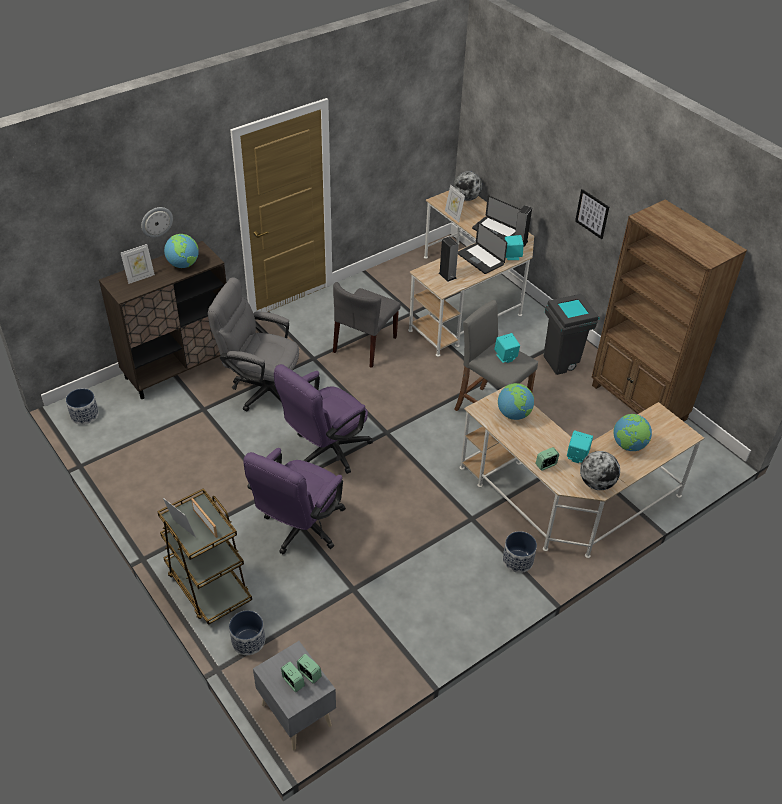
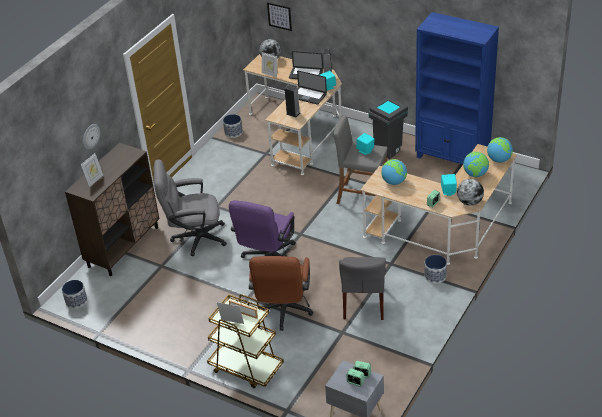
camera: 20 degrees left, 5 degrees down
(183, 264) = (118, 162): globe -> globe (499, 160)
(248, 641) = (296, 387): planter -> planter (233, 132)
(300, 529) = (283, 312): purple office chair -> brown office chair
(365, 345) = (247, 185): grey chair -> grey chair (364, 303)
(592, 214) = (378, 39): picture -> picture (279, 16)
(638, 403) = (453, 157): brown bookcase -> blue bookcase

